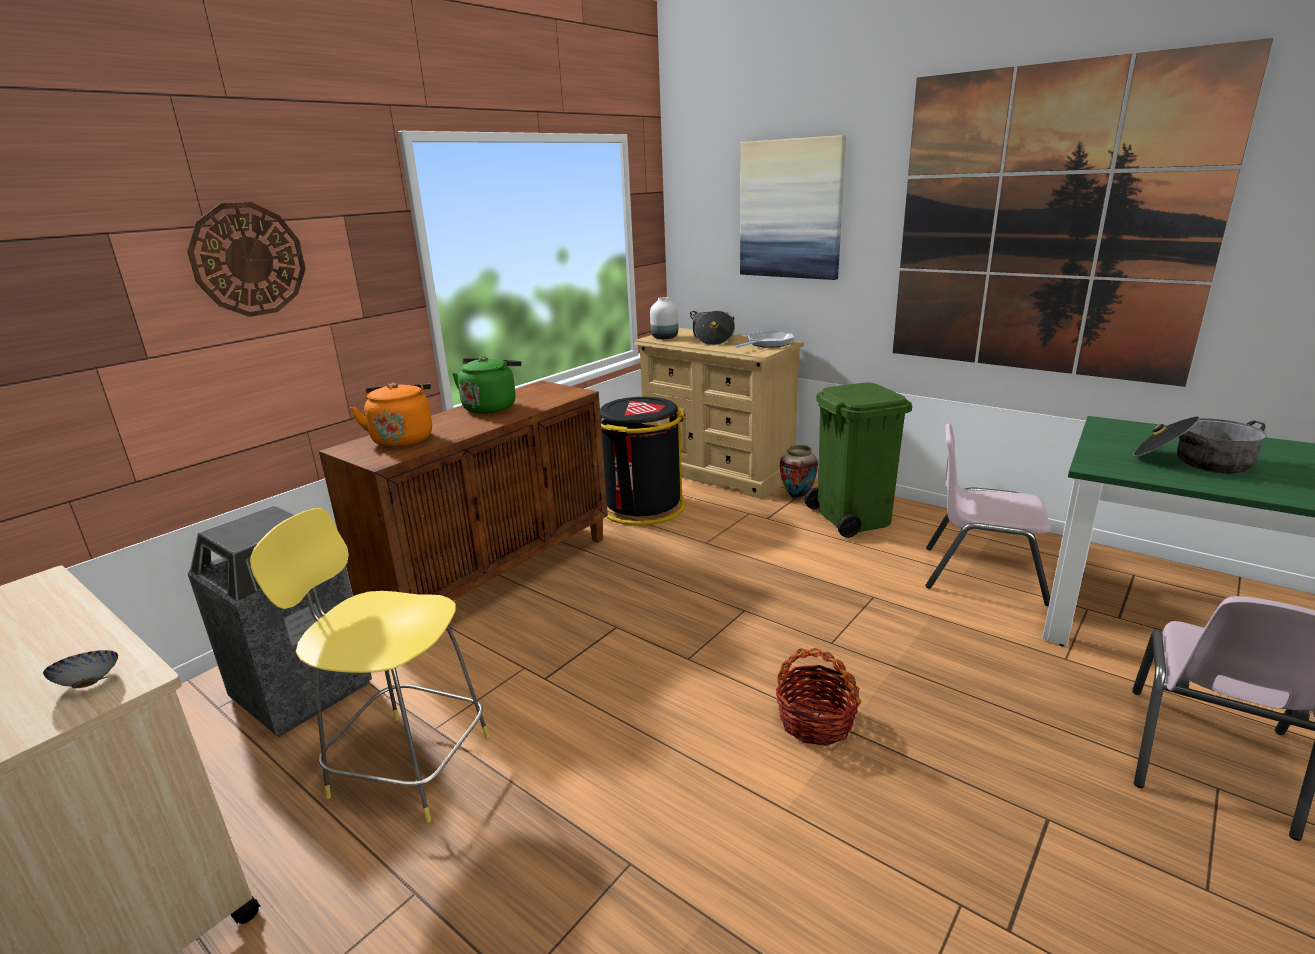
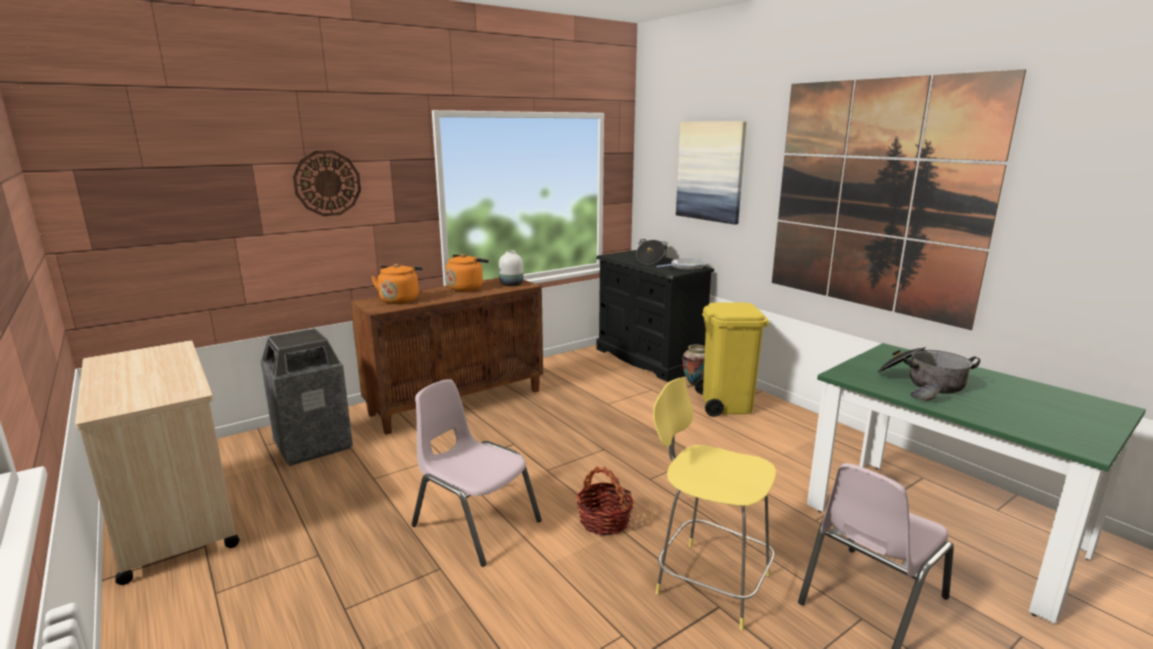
camera: 15 degrees right, 5 degrees down
(89, 684) = (173, 391): bowl -> bowl (924, 400)
(406, 764) = (348, 493): yellow stool -> yellow stool (709, 581)
(491, 407) = (466, 288): green kettle -> orange kettle
(642, 507) = (579, 375): black trash can -> none
(664, 337) = (618, 256): white vase -> white vase (511, 284)
(717, 471) = (648, 359): beige dresser -> black dresser
(852, 517) = (726, 404): green trash can -> yellow trash can
(982, 574) = (797, 456): pink chair -> pink chair (475, 523)

